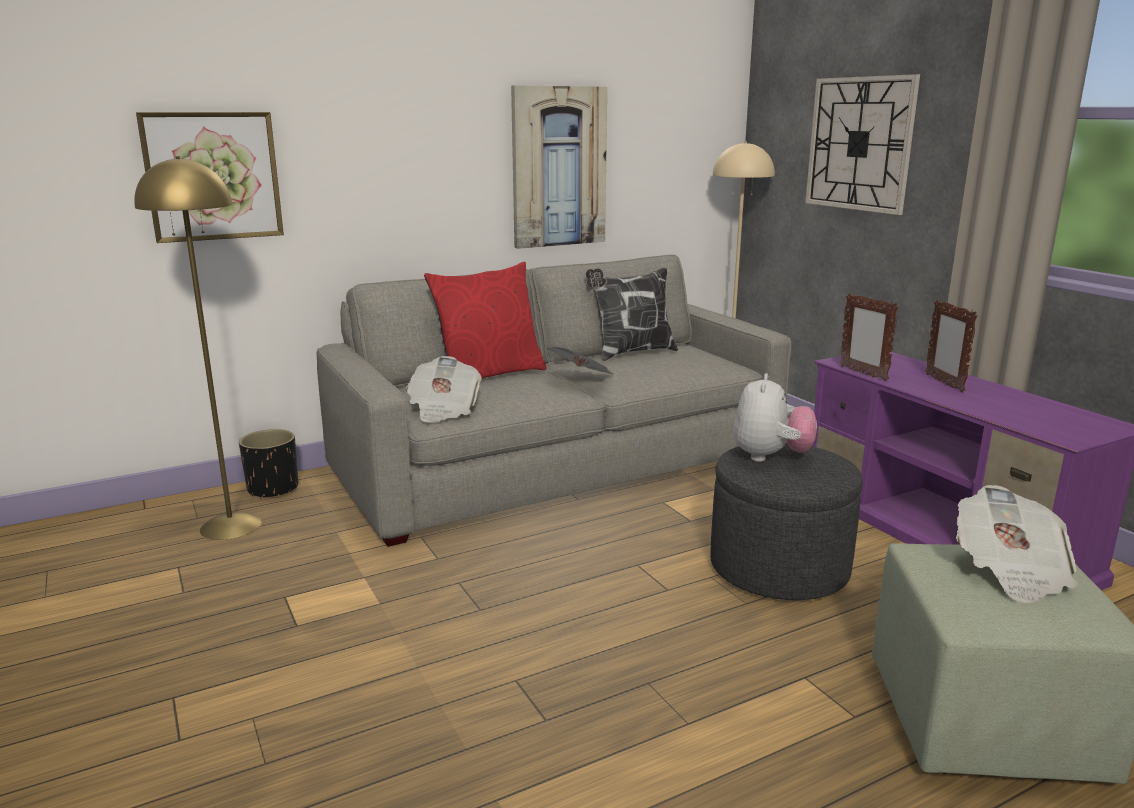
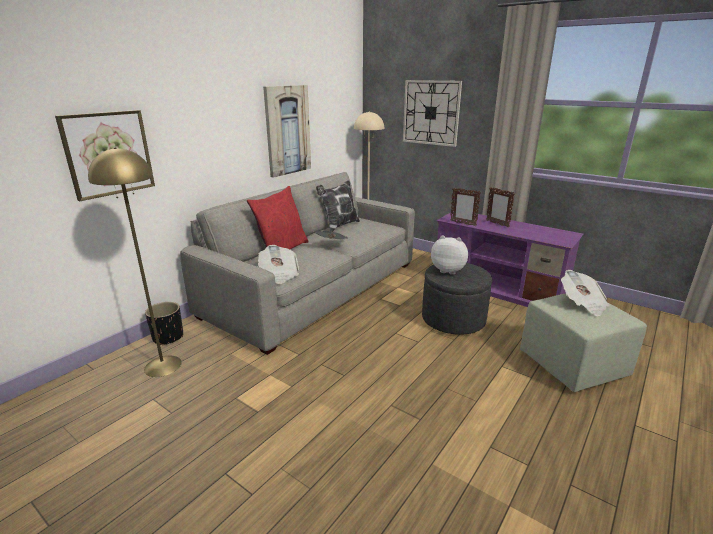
camera: 25 degrees left, 5 degrees up
(770, 457) = (448, 270): plush toy -> plush toy turned 60 degrees counterclockwise

